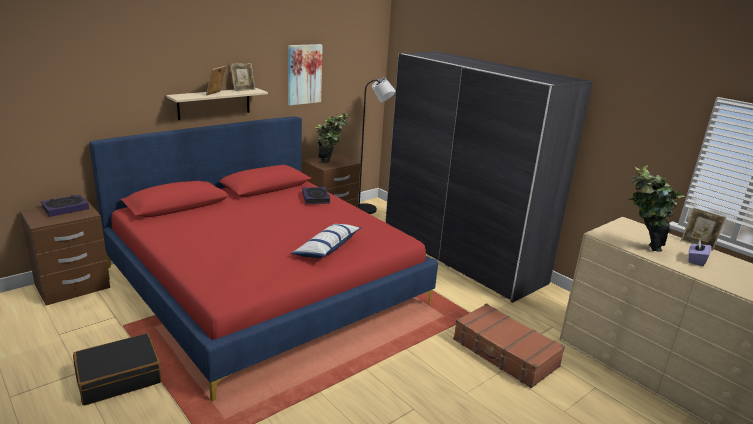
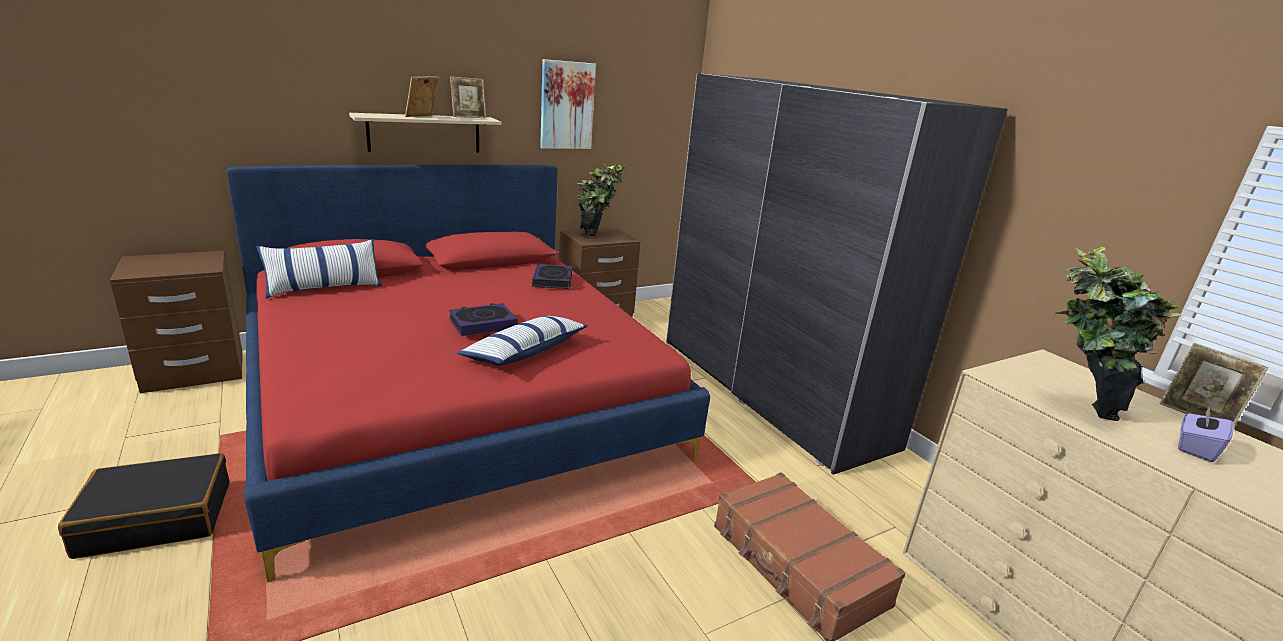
camera: 10 degrees right, 0 degrees up
(65, 208) = (184, 259): book -> book (483, 324)
(171, 219) = (324, 288): none -> pillow
(369, 209) = (657, 311): black floor lamp -> none

